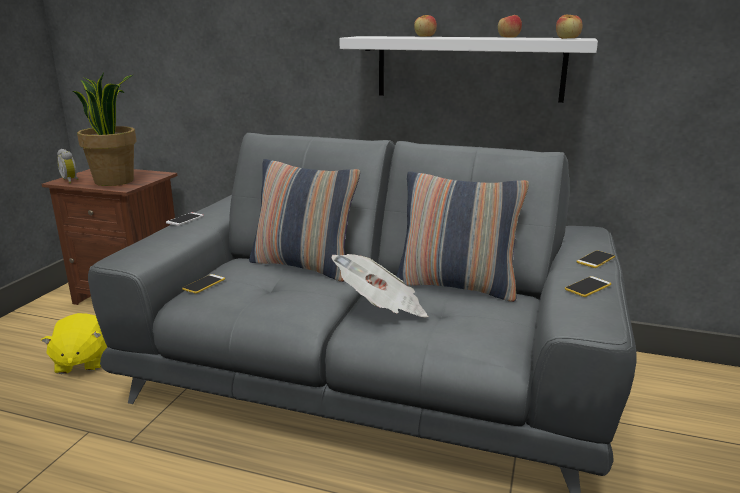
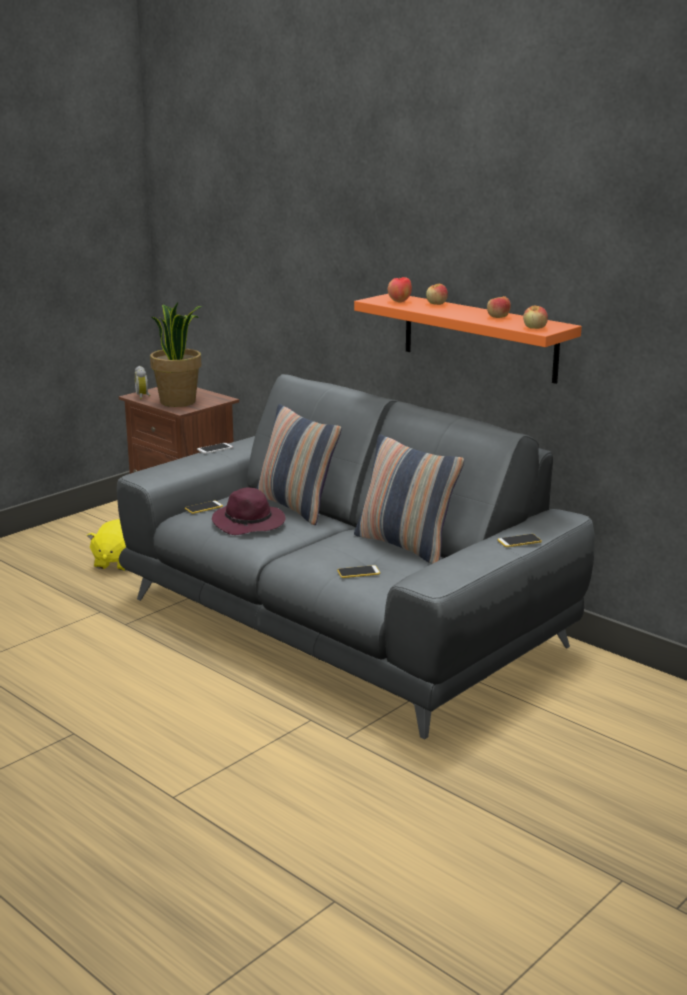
camera: 25 degrees right, 0 degrees up
(273, 293) = (249, 523): none -> purple hat
(381, 308) = (321, 550): newspaper -> none
(386, 36) = (399, 301): none -> apple
(469, 68) = (479, 337): white shelf -> orange shelf
(587, 287) = (472, 559): phone -> phone (358, 572)

